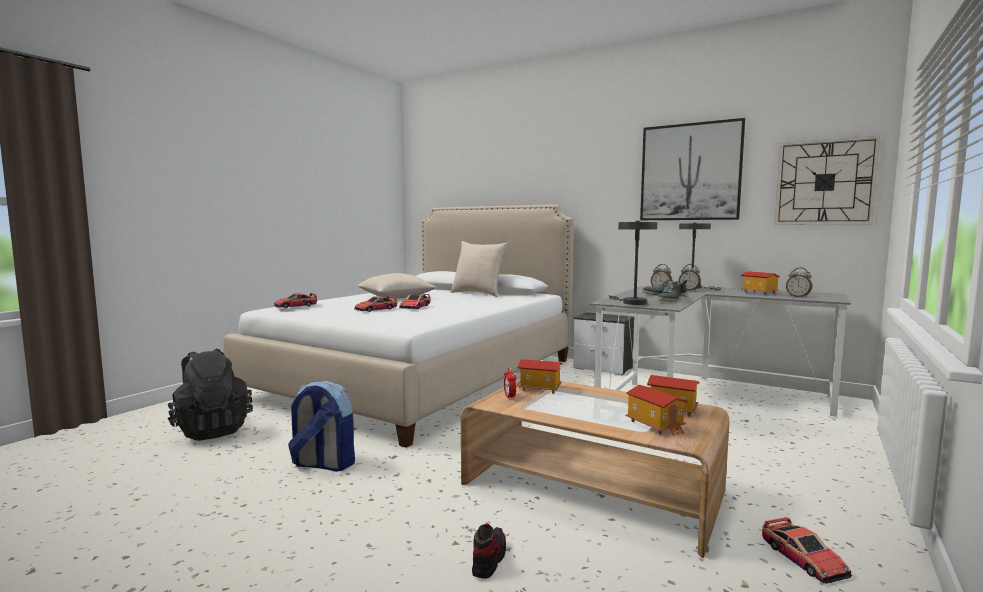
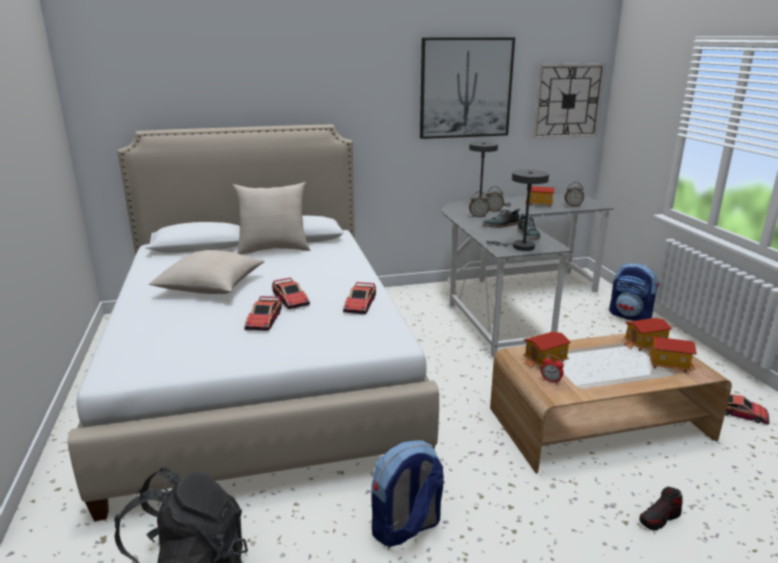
camera: 45 degrees left, 15 degrees up
(295, 306) = (150, 352): toy car -> toy car (360, 304)
(489, 559) = (659, 518): shoe -> shoe turned 90 degrees counterclockwise
(603, 368) = (396, 294): nightstand -> none
(839, 444) = (631, 316): none -> backpack

